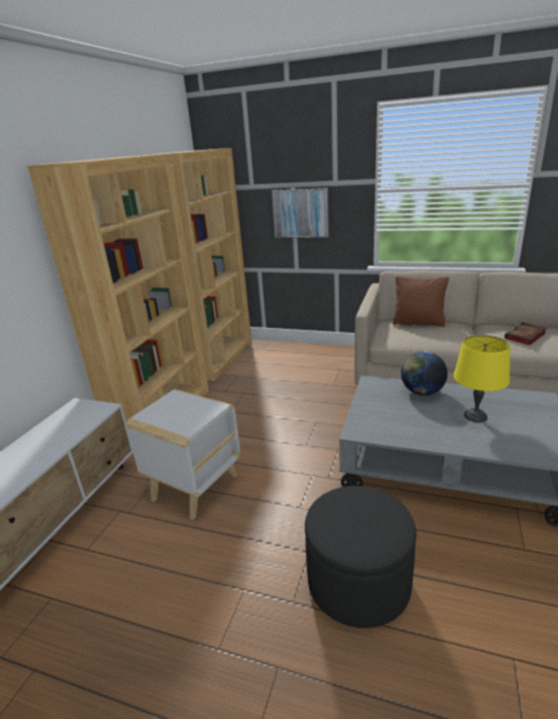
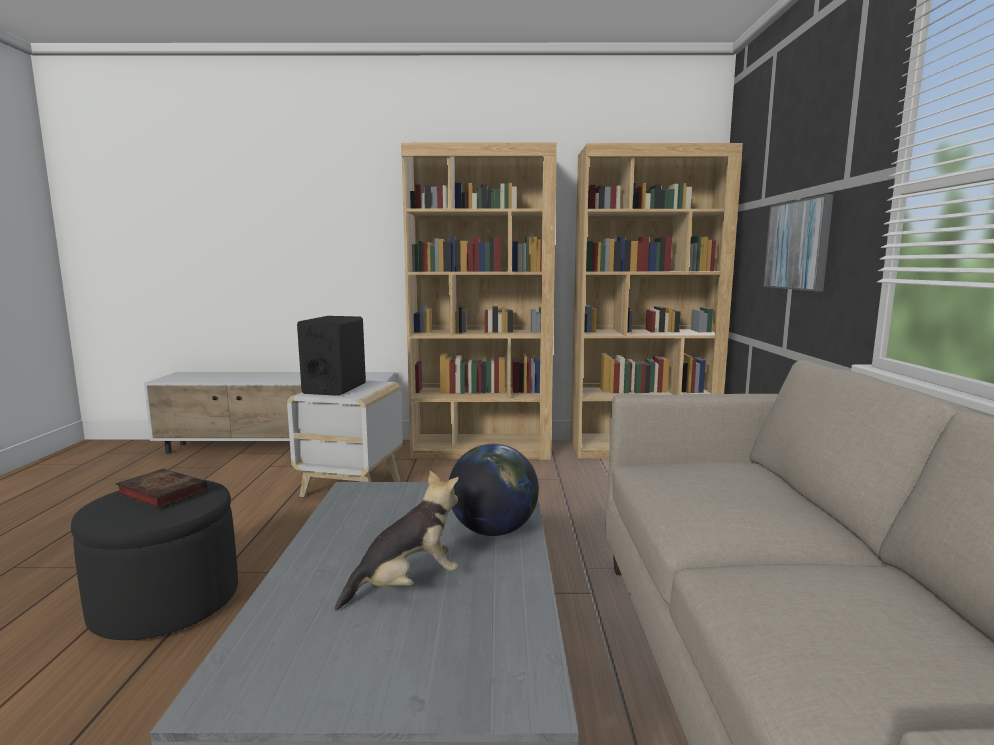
camera: 70 degrees right, 15 degrees down
(177, 417) = (335, 388): none -> black speaker
(418, 323) = (764, 483): brown pillow -> none
(476, 416) = (407, 585): yellow table lamp -> plush toy
(525, 336) = (850, 621): book -> book (160, 493)

